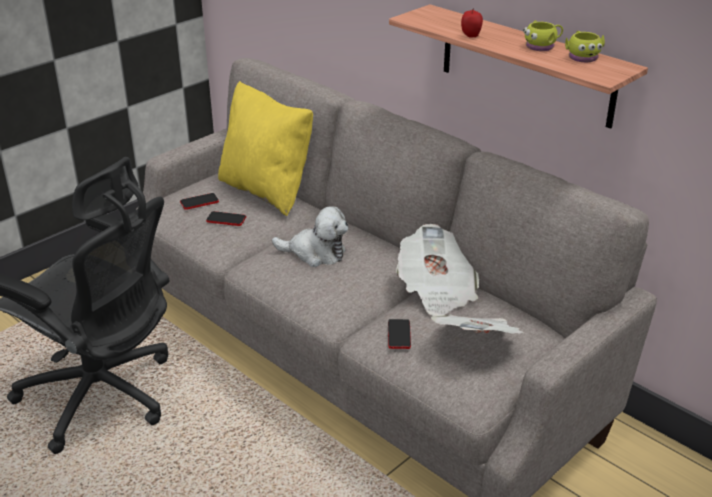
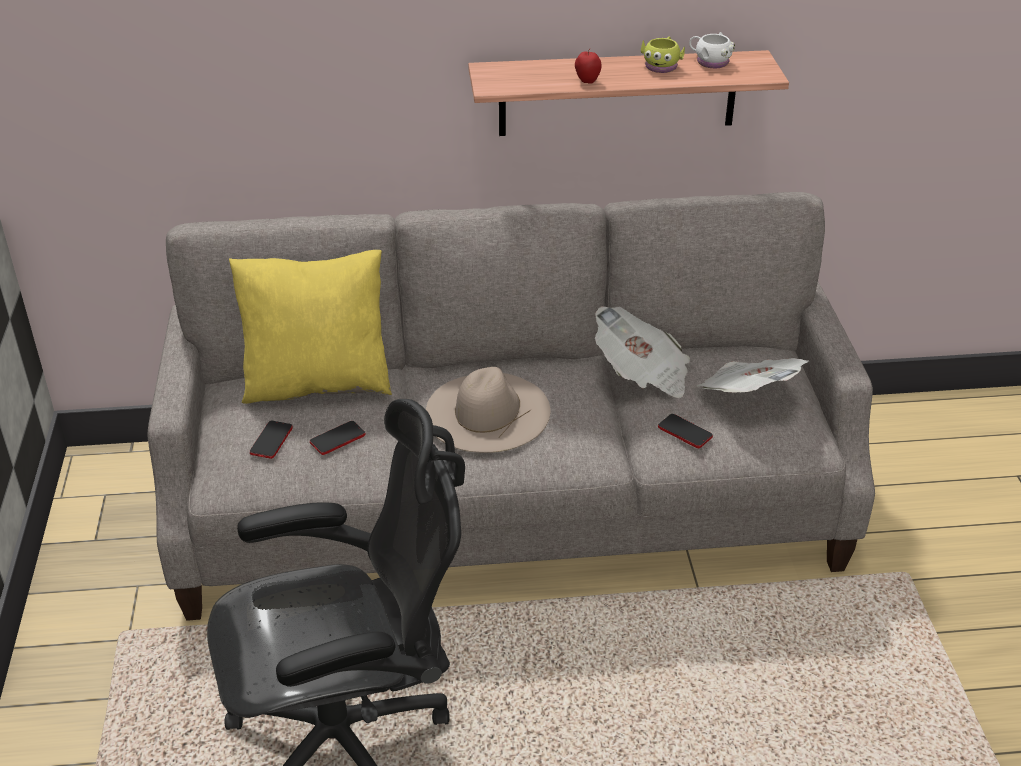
camera: 50 degrees left, 5 degrees up
(315, 253) = (487, 411): plush toy -> beige hat
(582, 56) = (709, 62): yellow mug -> white mug

